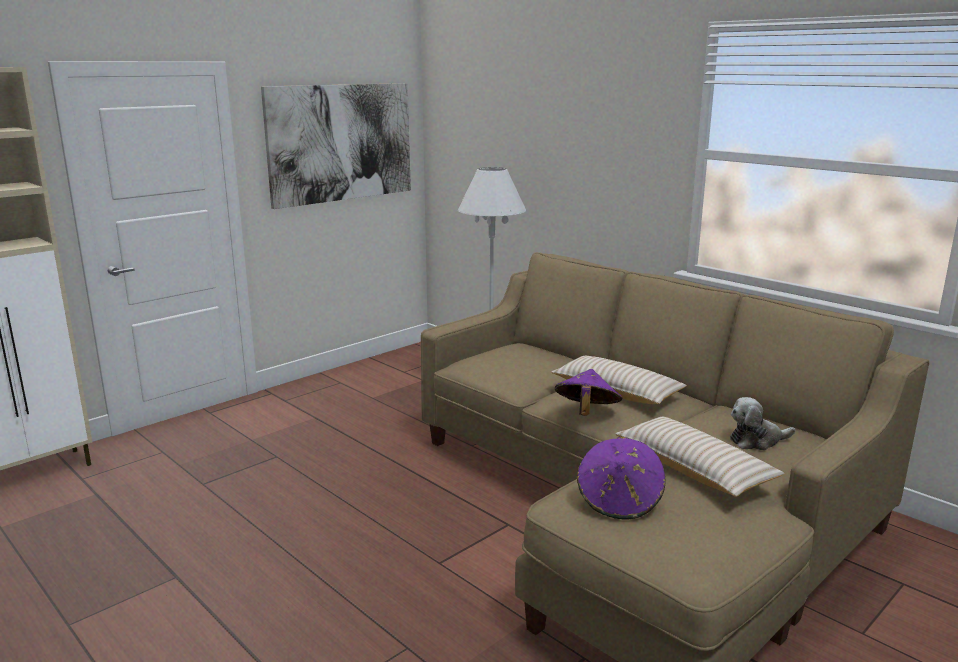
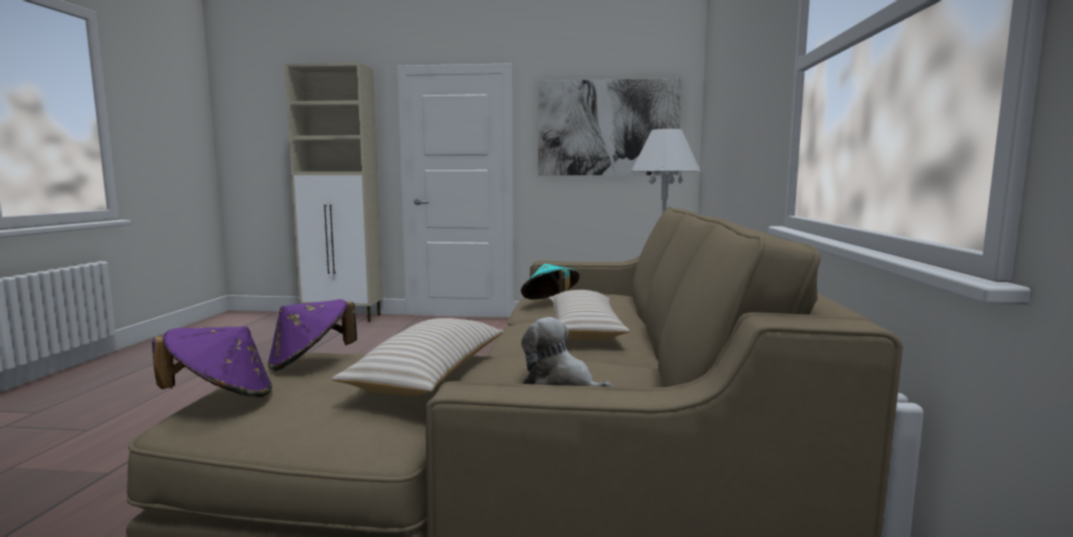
camera: 50 degrees right, 10 degrees down
(518, 374) = (550, 303): none -> turquoise hat
(586, 413) = (510, 330): purple hat -> purple hat (221, 397)

